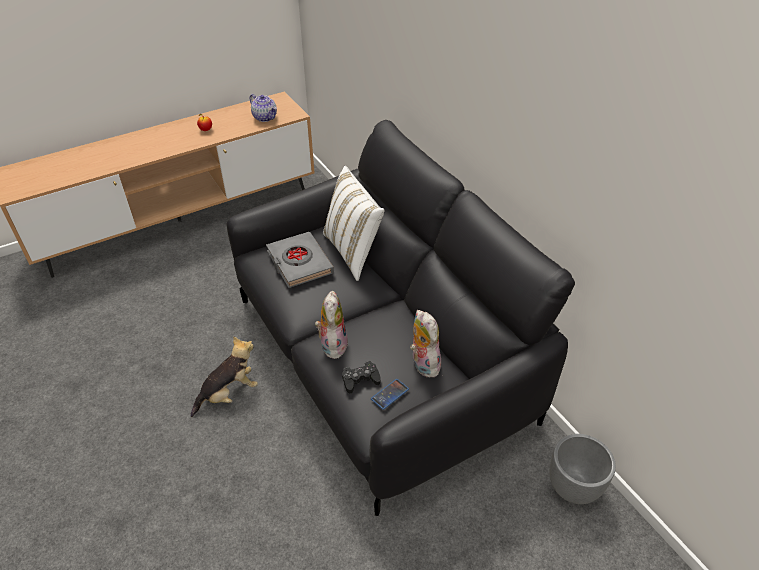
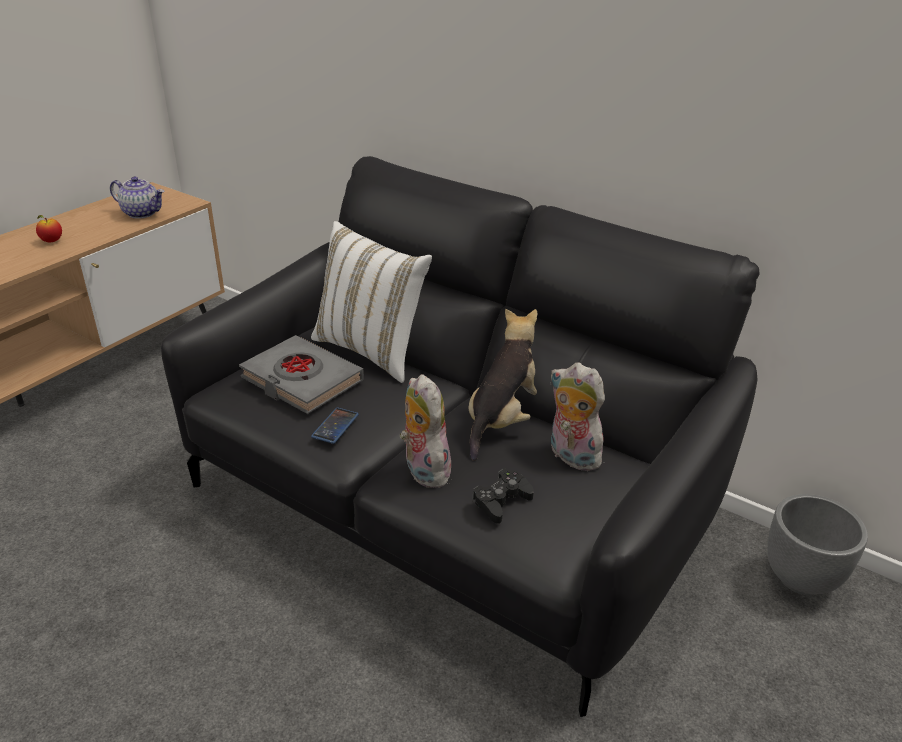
camera: 25 degrees left, 10 degrees down
(229, 393) = (241, 624): plush toy -> plush toy (502, 419)
(390, 394) = (557, 507): phone -> phone (335, 426)

